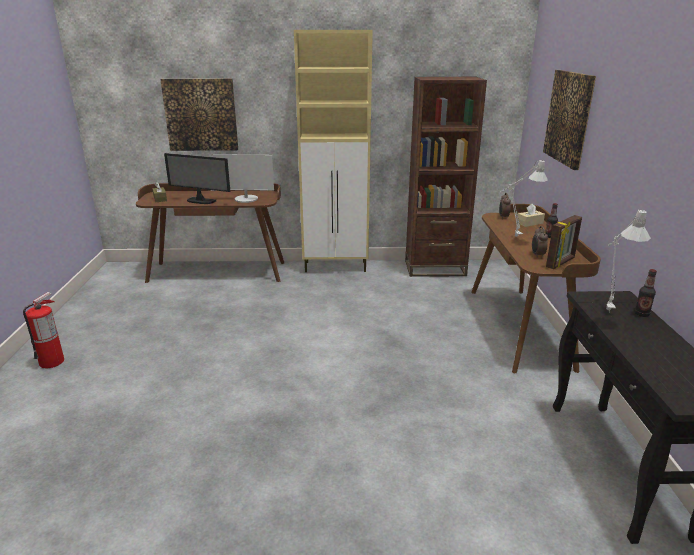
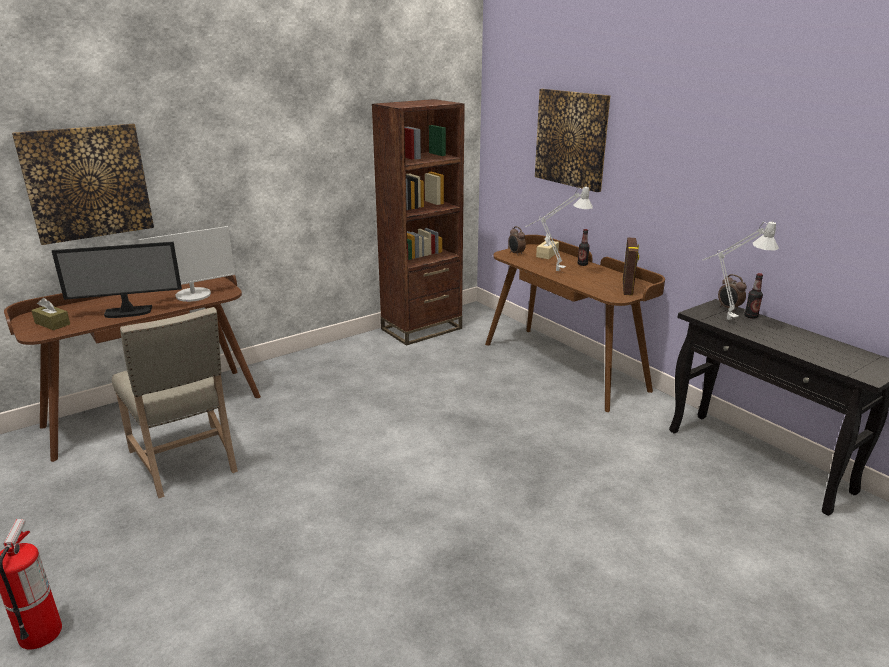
camera: 35 degrees left, 0 degrees up
(201, 304) = (186, 461): none -> beige chair
(336, 267) = (310, 358): beige cabinet -> none
(537, 255) = (600, 285): alarm clock -> alarm clock (729, 308)

